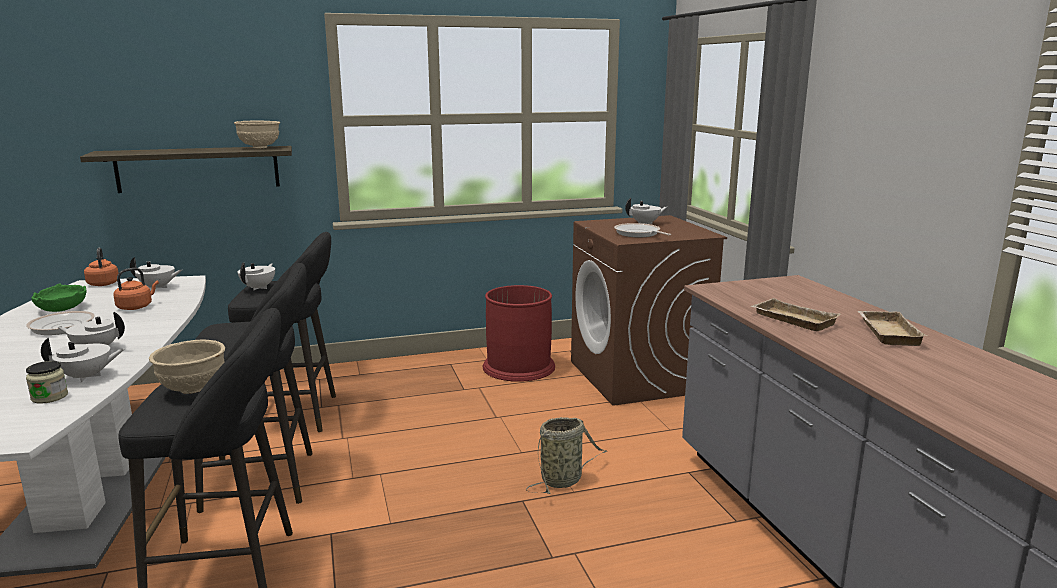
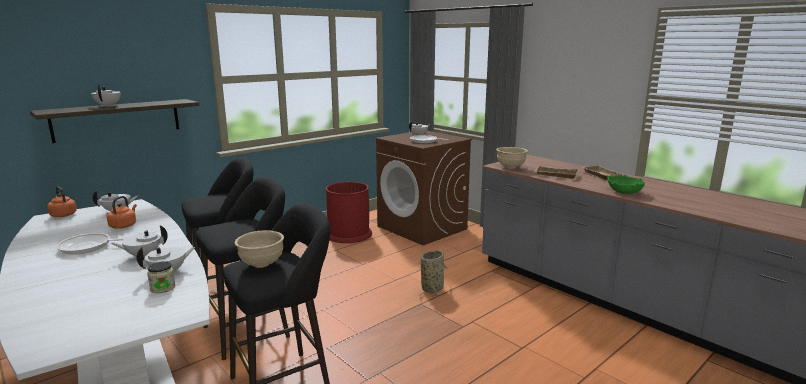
camera: 25 degrees left, 0 degrees up
(61, 309) = (59, 236): green bowl -> green bowl (624, 192)
(259, 288) = (200, 201): white teapot -> white teapot (108, 106)
(260, 147) = (169, 101): beige bowl -> beige bowl (511, 167)

